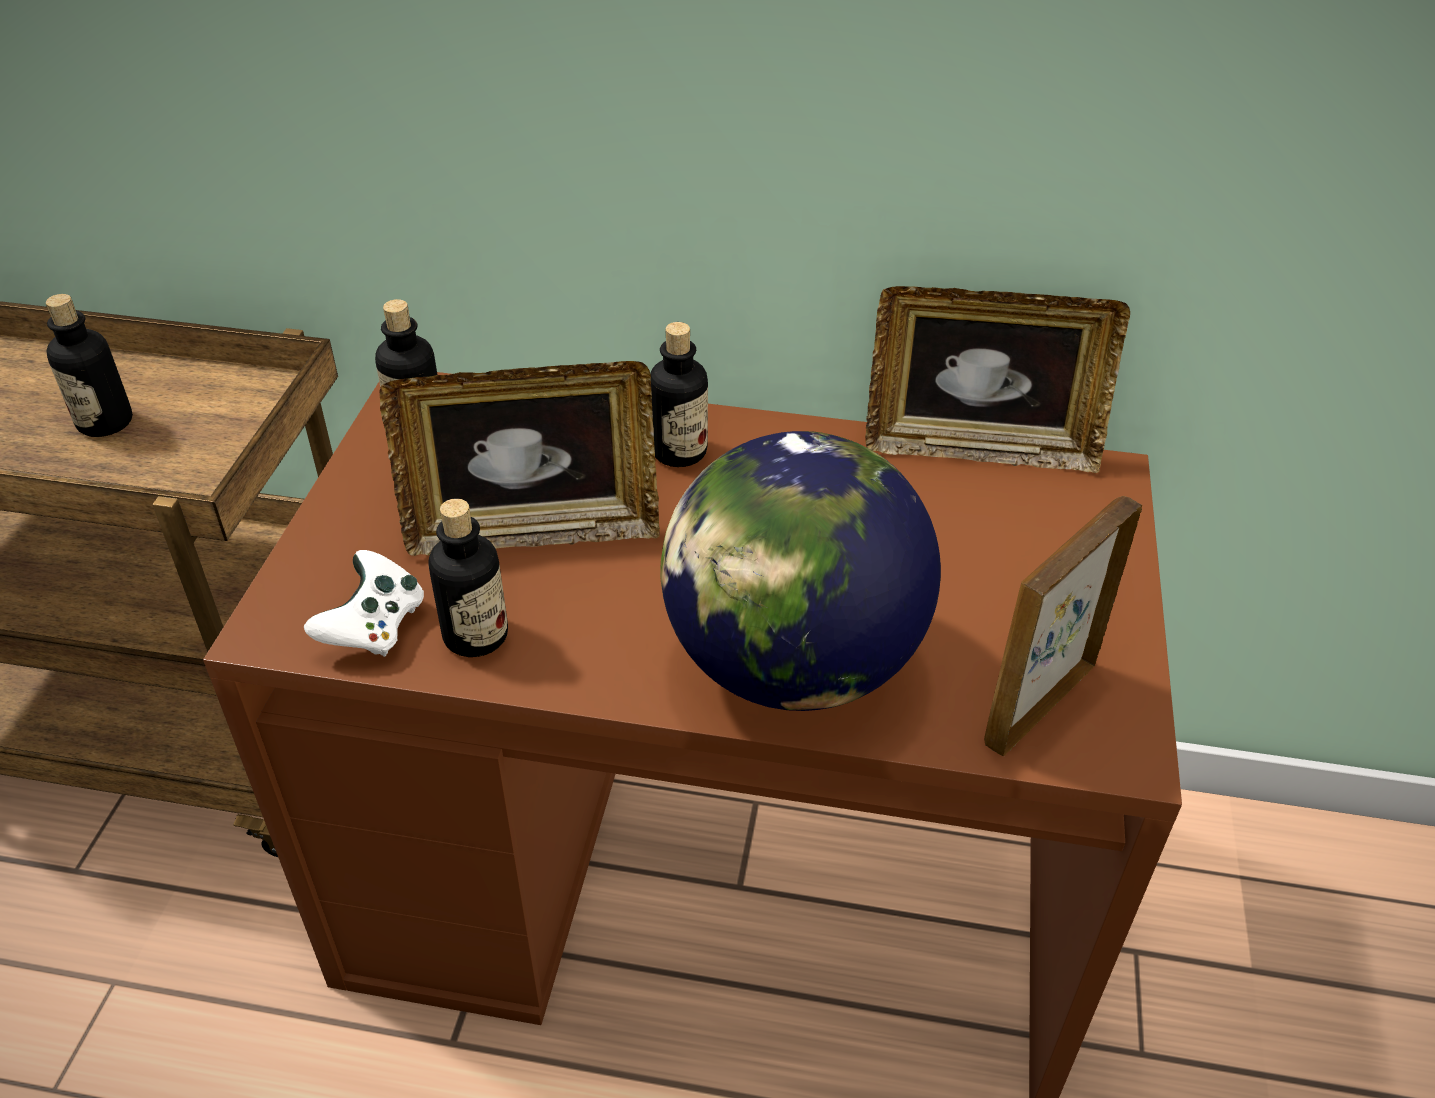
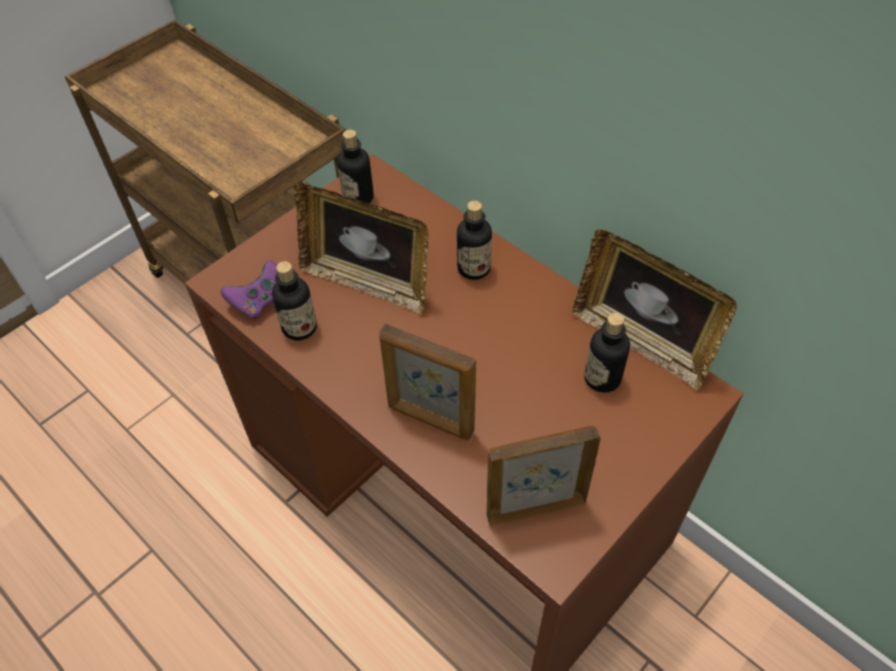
camera: 35 degrees right, 10 degrees up
(105, 422) = (229, 135): bottle -> bottle (602, 378)
(374, 627) = (261, 301): white game controller -> purple game controller
(793, 664) = (430, 419): globe -> picture frame

